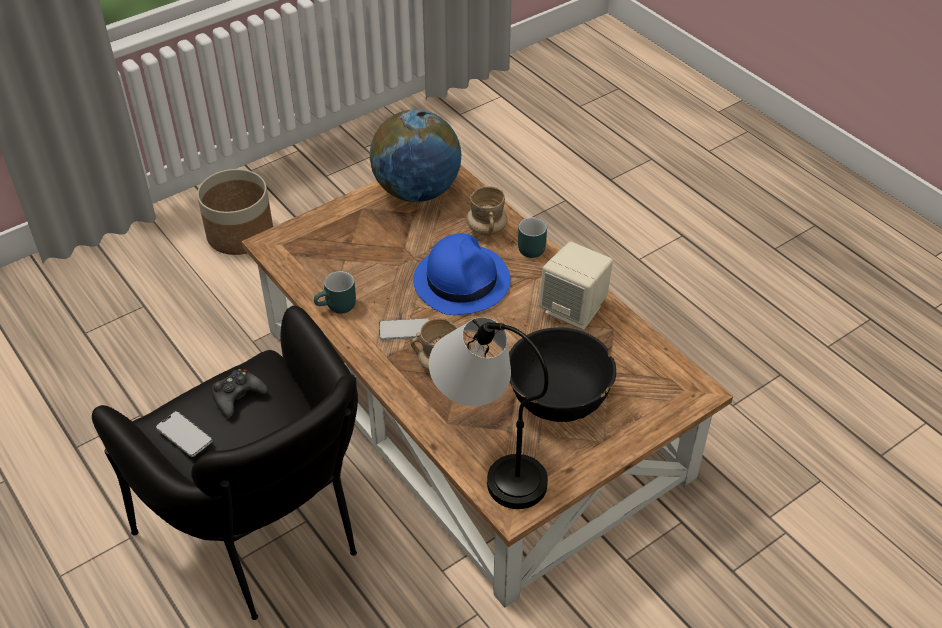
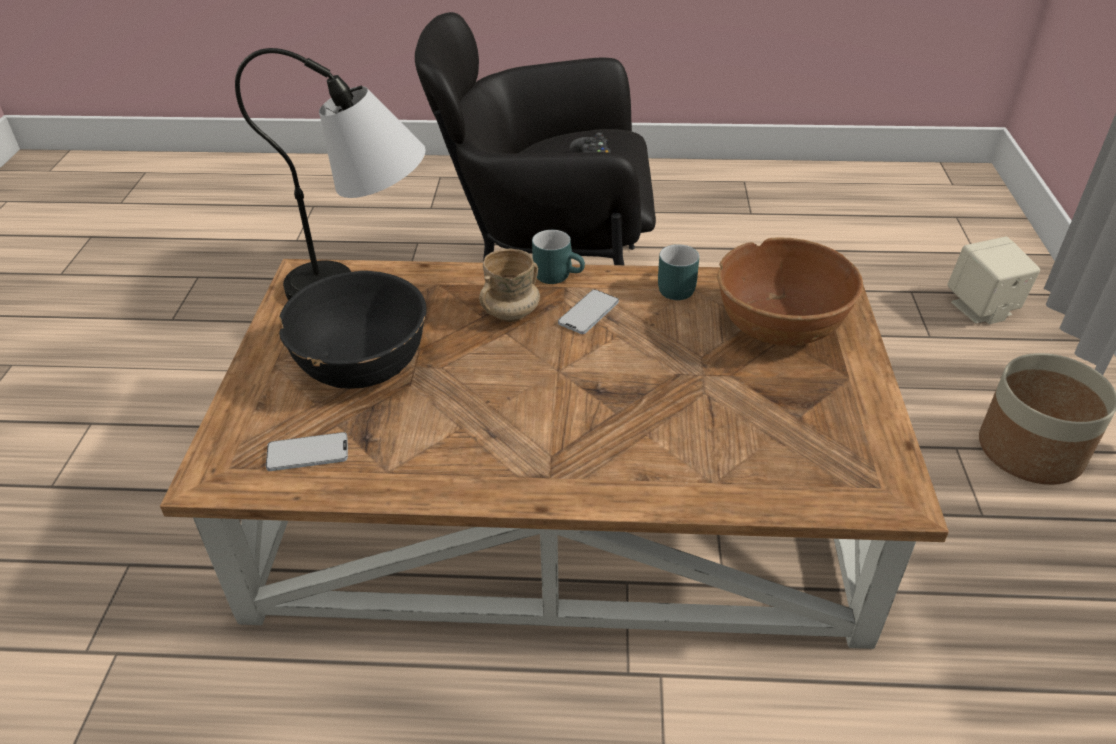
camera: 130 degrees right, 5 degrees down
(184, 435) = (581, 131): phone -> phone (307, 453)
(338, 248) = (779, 326): none -> brown bowl
(417, 191) = (848, 443): globe -> none
(462, 280) = (619, 391): blue hat -> none
(486, 229) = (697, 467): beige mug -> none
(528, 247) = (618, 486): turquoise mug -> turquoise mug (558, 275)
(574, 309) = (458, 457): beige speaker -> beige speaker (981, 309)

